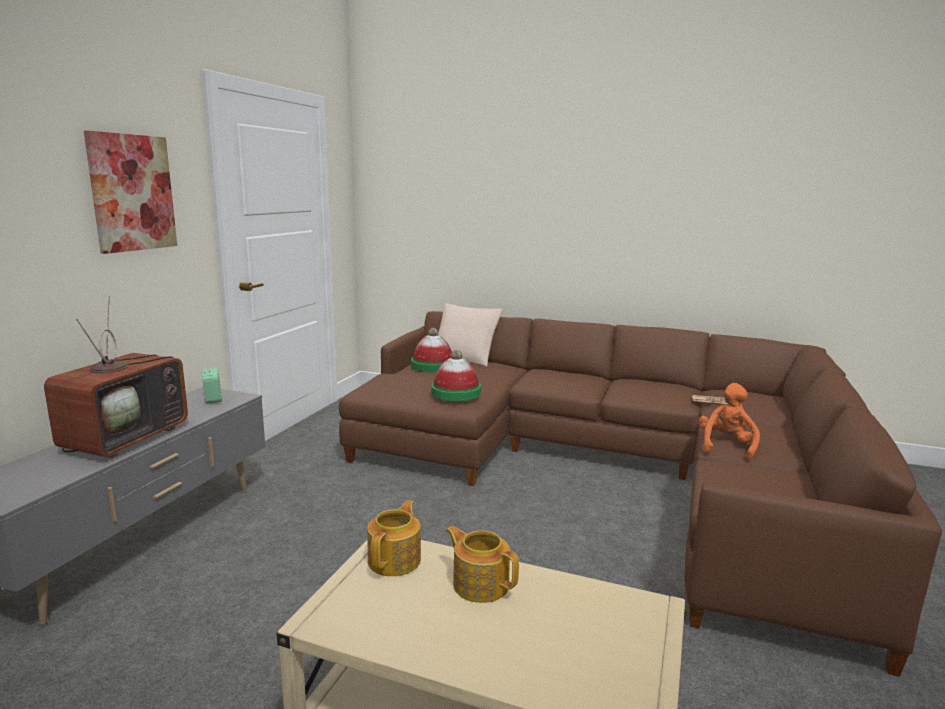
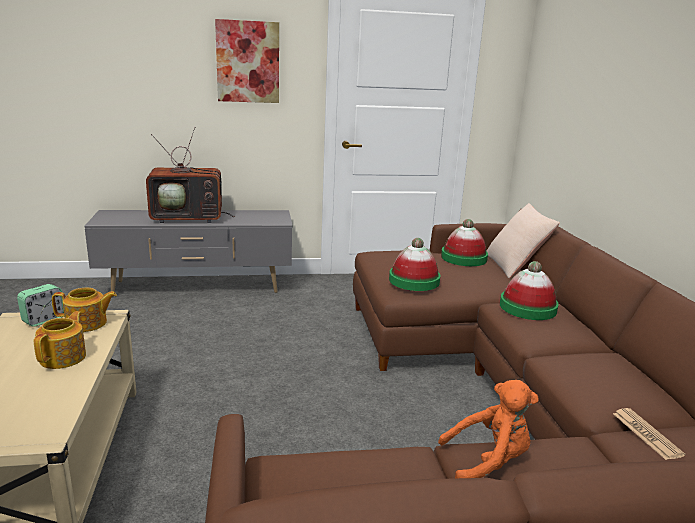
camera: 60 degrees right, 5 degrees up
(213, 399) = (268, 217): alarm clock -> alarm clock (44, 320)
(542, 376) = (528, 307): none -> hat

